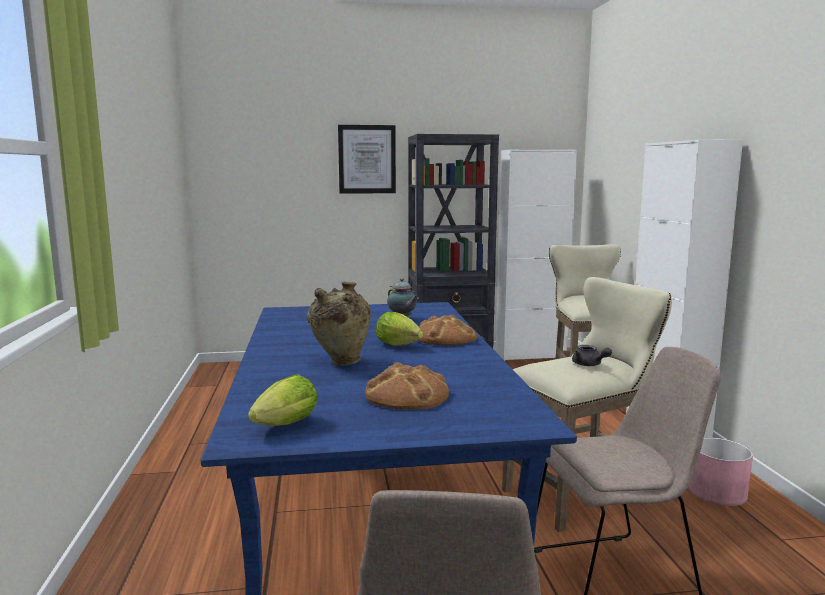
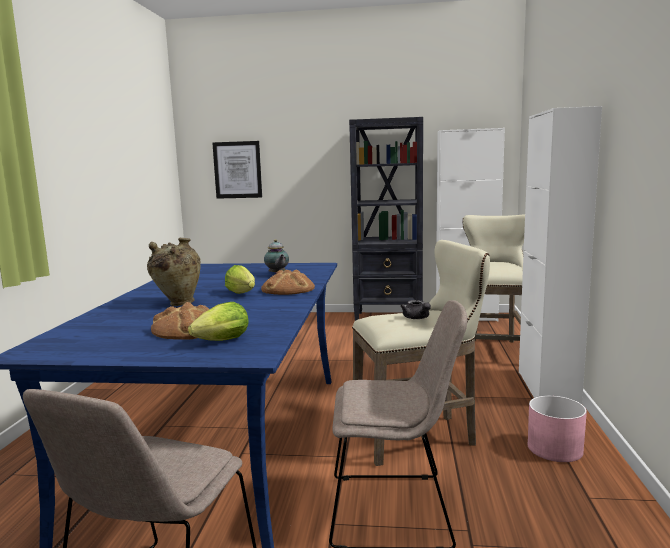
camera: 15 degrees right, 0 degrees up
(283, 426) = (66, 345): lettuce -> lettuce (219, 342)
(367, 159) = (319, 144): picture -> picture (237, 170)

